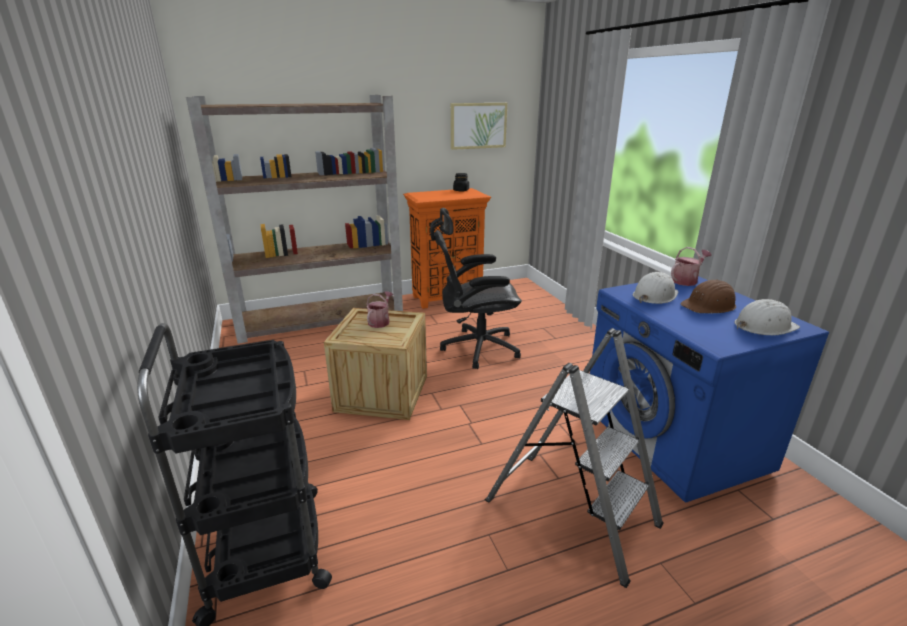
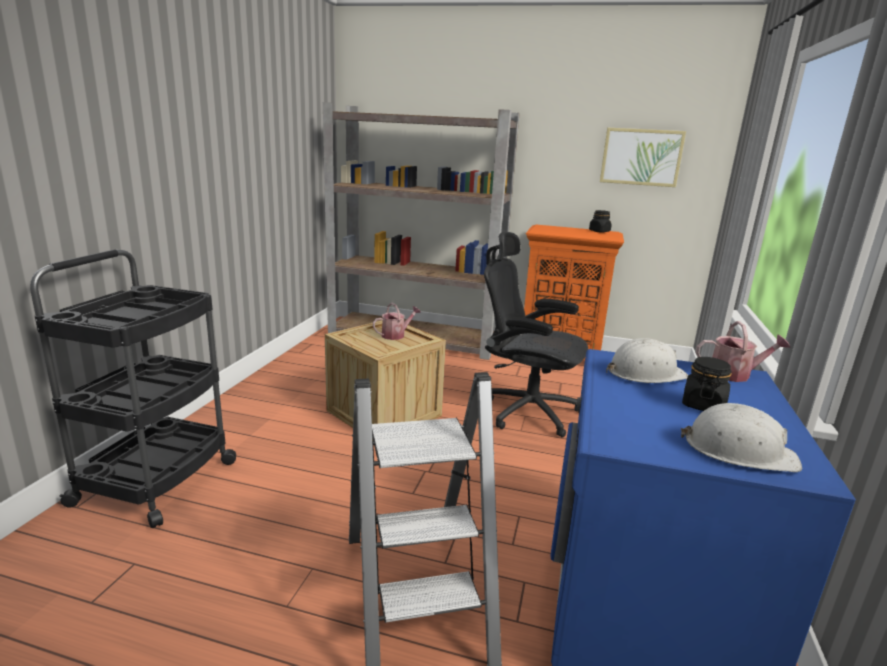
camera: 35 degrees right, 5 degrees down
(709, 305) = (702, 405): brown hard hat -> black jar

